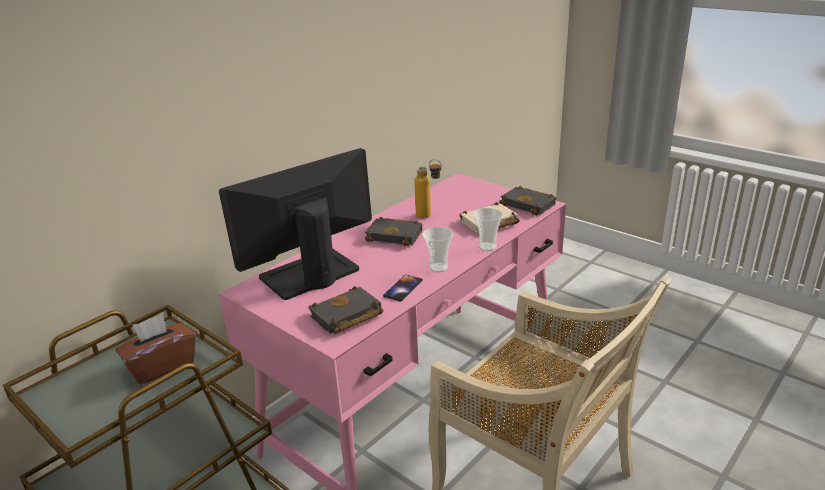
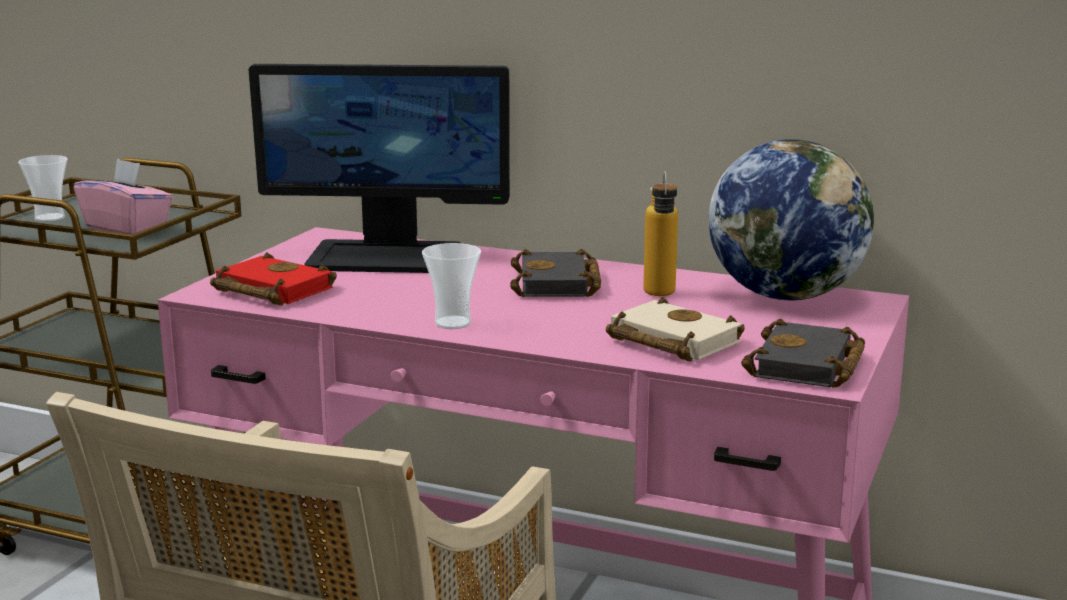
camera: 70 degrees right, 10 degrees down
(161, 366) = (127, 228): brown tissue box -> pink tissue box
(310, 275) = (386, 257): monitor -> monitor turned 150 degrees clockwise
(346, 317) = (269, 290): black book -> red book
(403, 288) = (368, 309): phone -> none
(445, 193) = (786, 296): none -> globe
(487, 247) = (561, 348): cup -> cup (49, 218)

